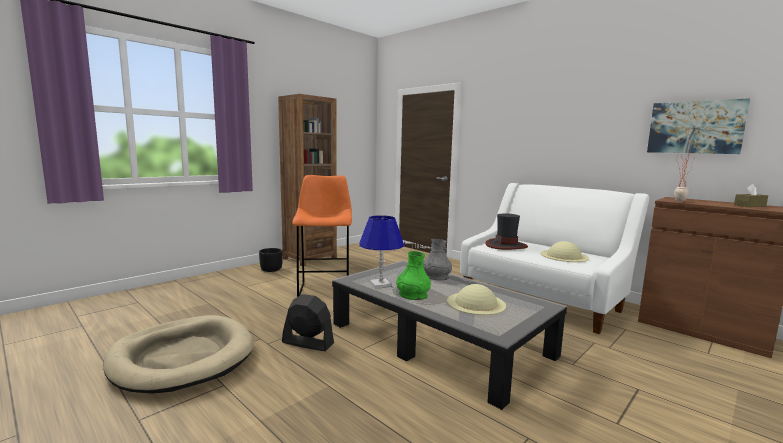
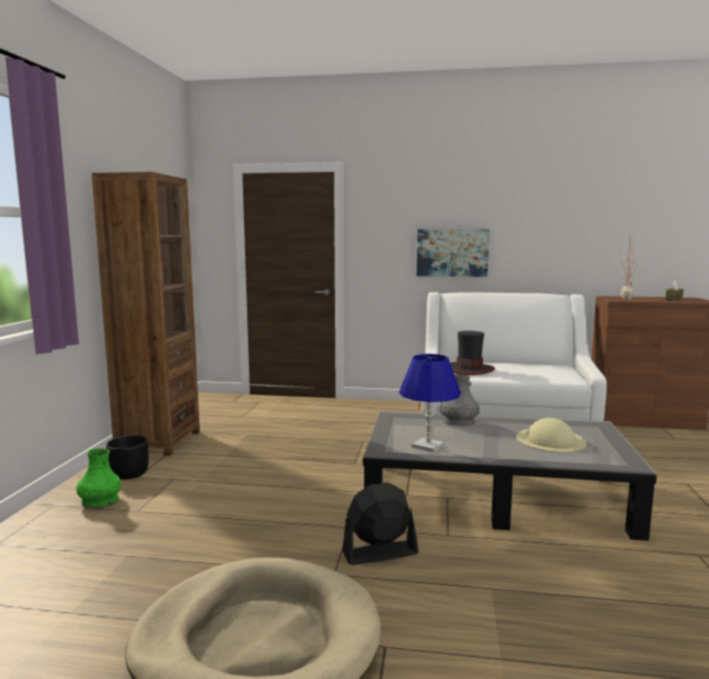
camera: 35 degrees left, 0 degrees up
(324, 290) = (269, 480): orange stool -> none
(413, 295) = (486, 449): green vase -> green vase (100, 501)
(564, 255) = (537, 370): beige hat -> none
(695, 127) = (615, 227): picture -> picture (452, 252)

